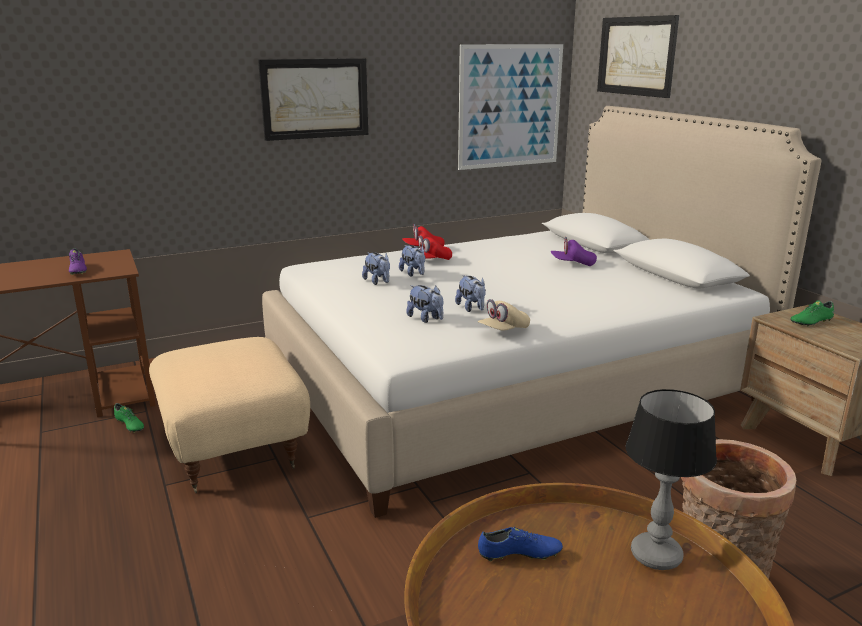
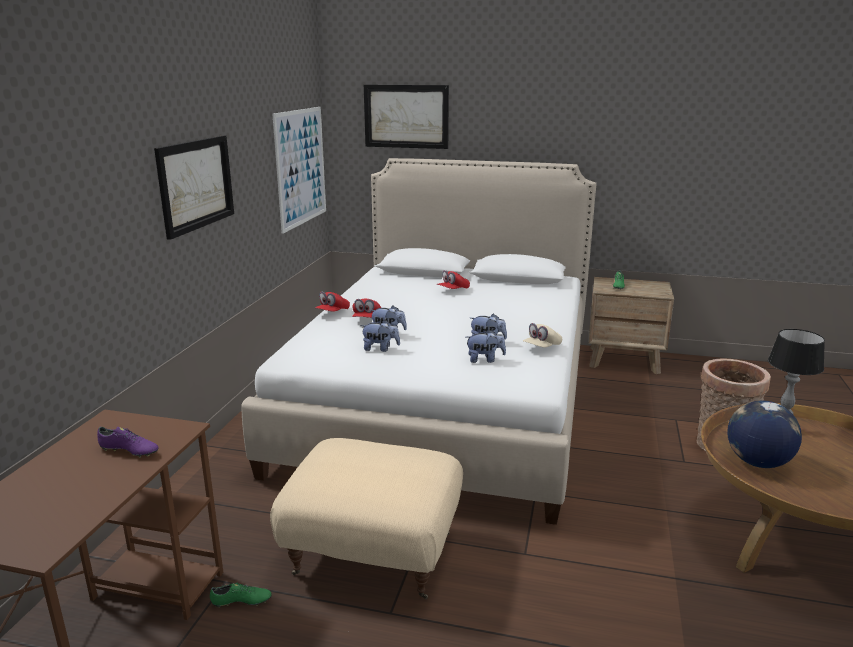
camera: 50 degrees left, 0 degrees up
(503, 331) = (542, 347): beige cap -> beige cap turned 45 degrees clockwise
(519, 555) = (757, 462): blue shoe -> globe
(573, 264) = (453, 290): purple cap -> red cap

